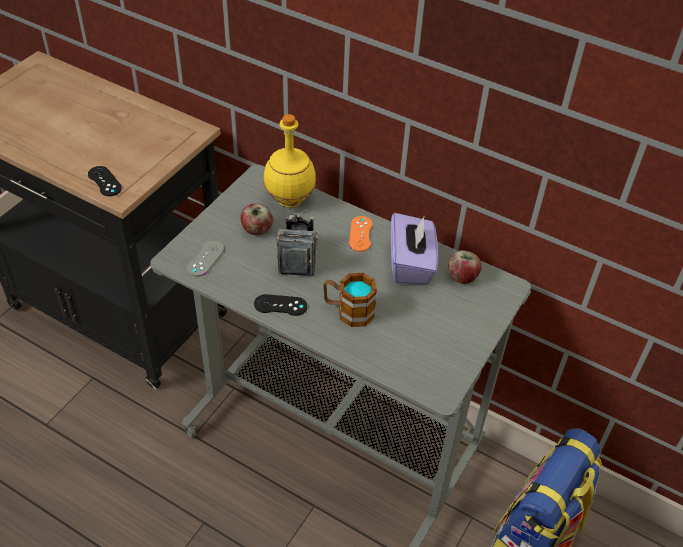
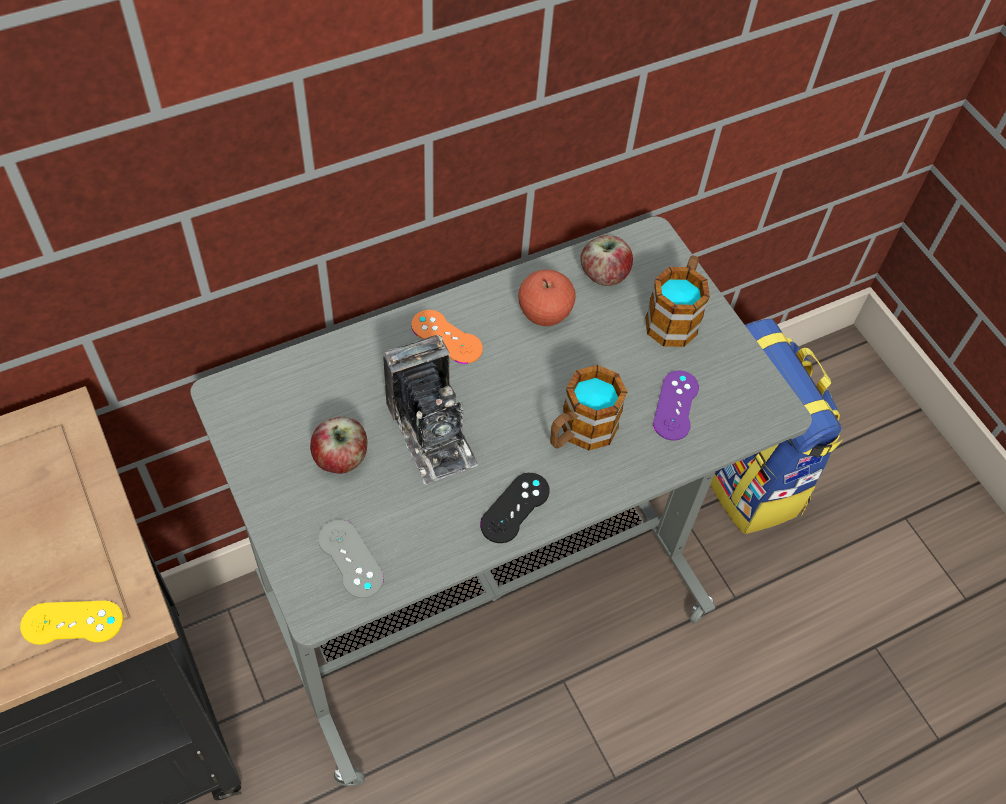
camera: 60 degrees left, 10 degrees up
(104, 181) = (72, 623): black game controller -> yellow game controller
(290, 201) = (312, 384): yellow bottle -> none
(299, 254) = (431, 432): camera -> camera turned 150 degrees counterclockwise
(402, 345) = (676, 405): none -> purple game controller
(411, 264) = (544, 314): purple tissue box -> apple
(463, 319) = (674, 316): none -> mug

